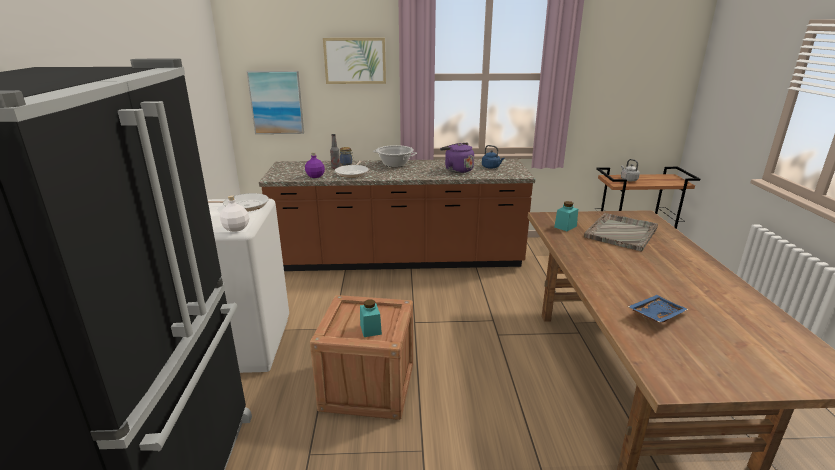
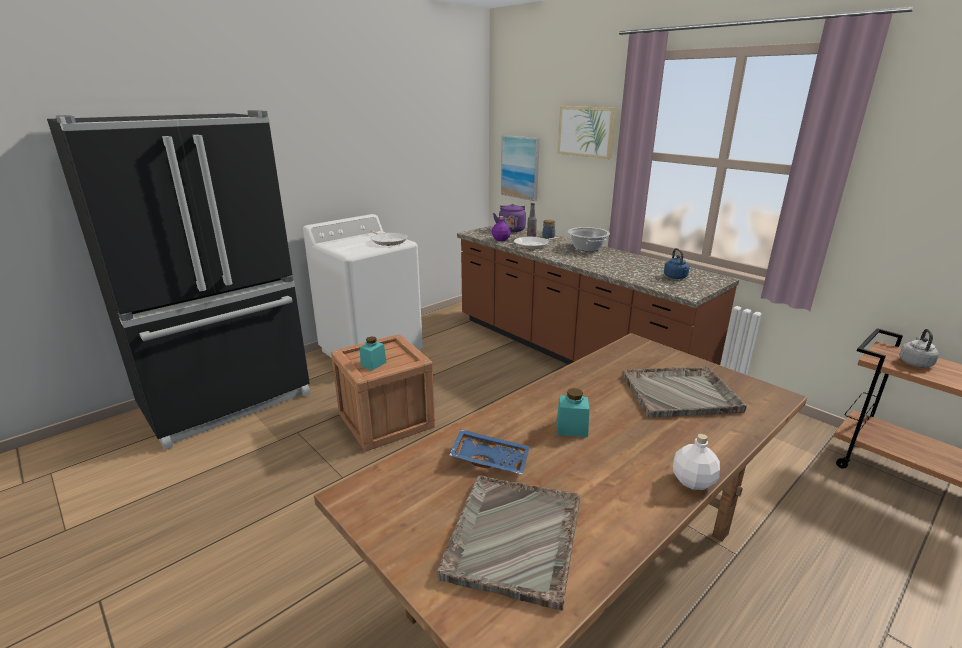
camera: 50 degrees right, 0 degrees up
(236, 228) = (349, 252): white bottle -> white bottle (693, 481)
(457, 170) = (630, 269): purple kettle -> purple kettle (511, 229)
(565, 226) = (631, 359): turquoise jar -> turquoise jar (571, 428)
(751, 339) = (513, 538): none -> grey tray

